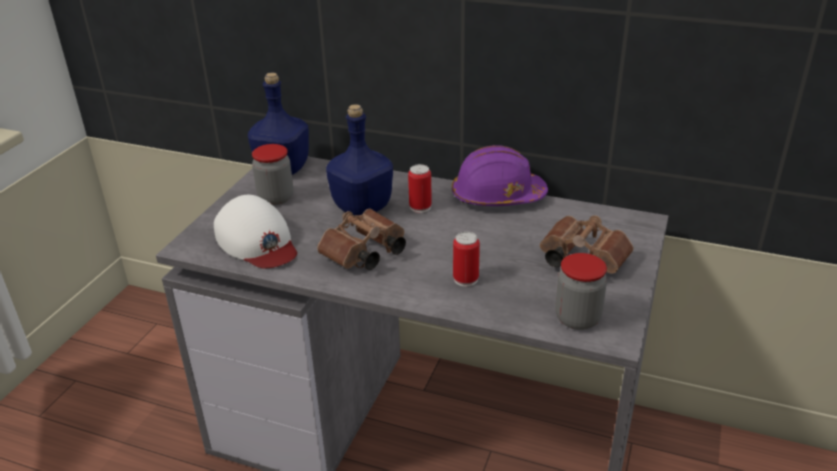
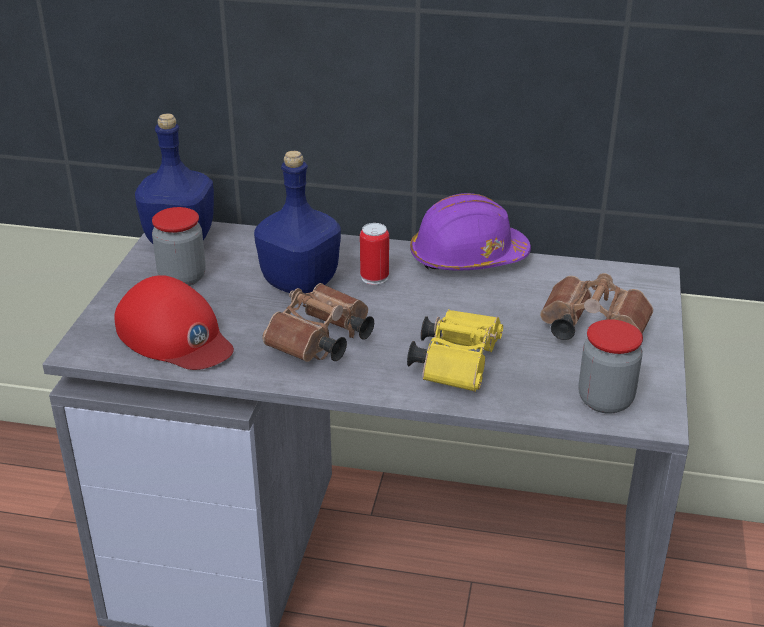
camera: 10 degrees left, 0 degrees up
(257, 241) = (175, 336): white cap -> red cap
(465, 279) = (457, 363): can -> yellow binoculars

